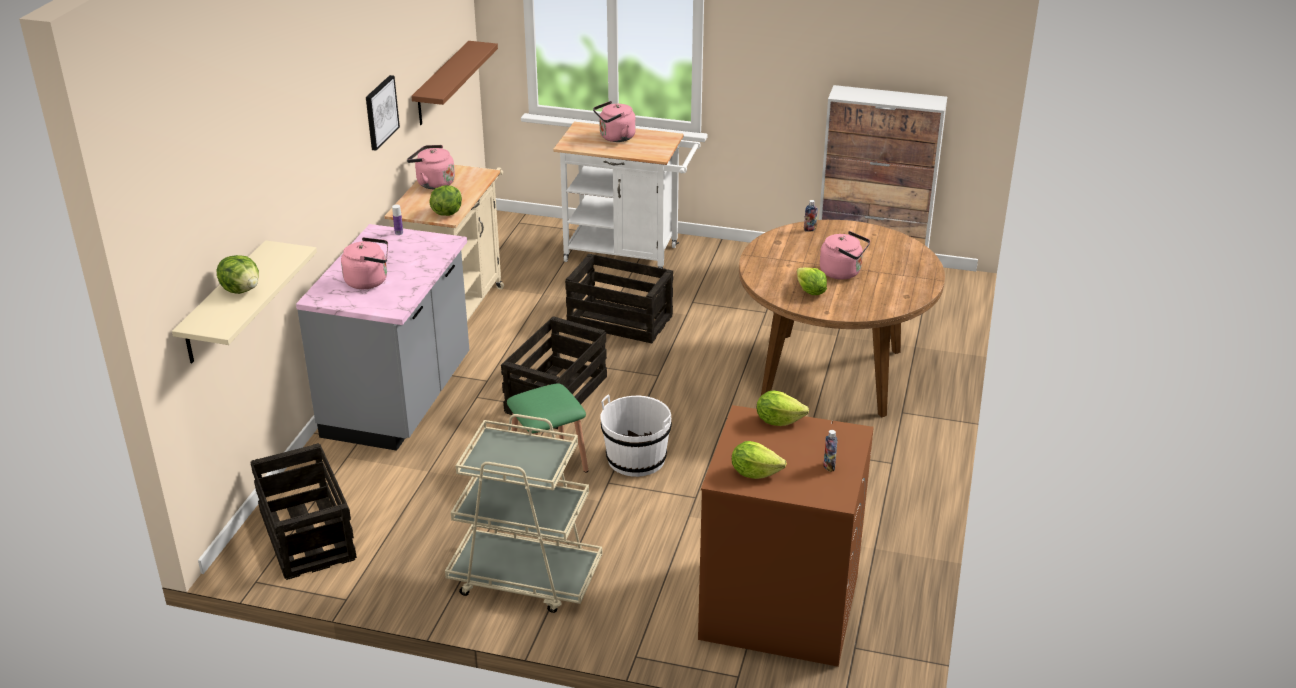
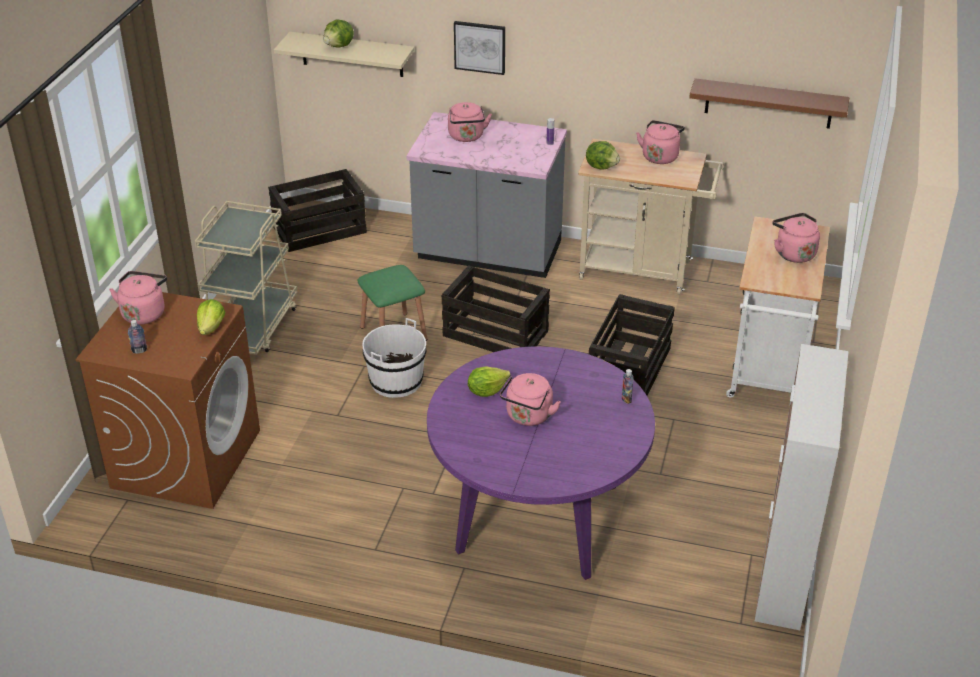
camera: 90 degrees right, 5 degrees up
(380, 112) = (628, 59): picture -> picture (480, 47)
(754, 472) = (144, 313): lettuce -> pink kettle
(832, 373) = (537, 518): brown dining table -> purple dining table

